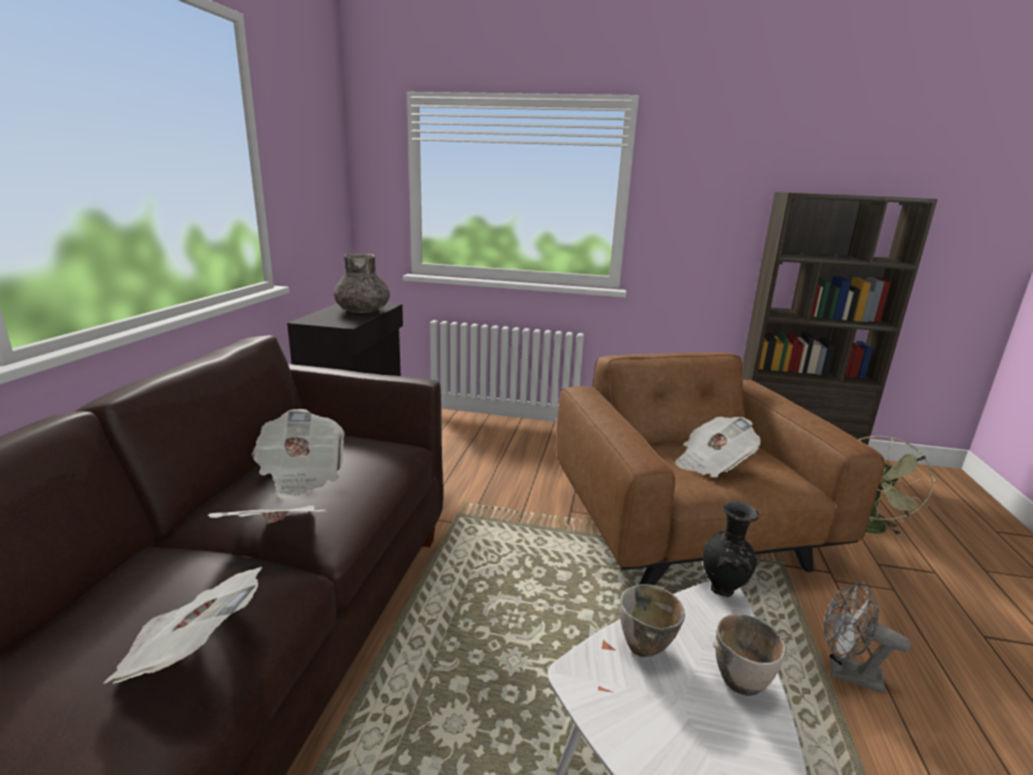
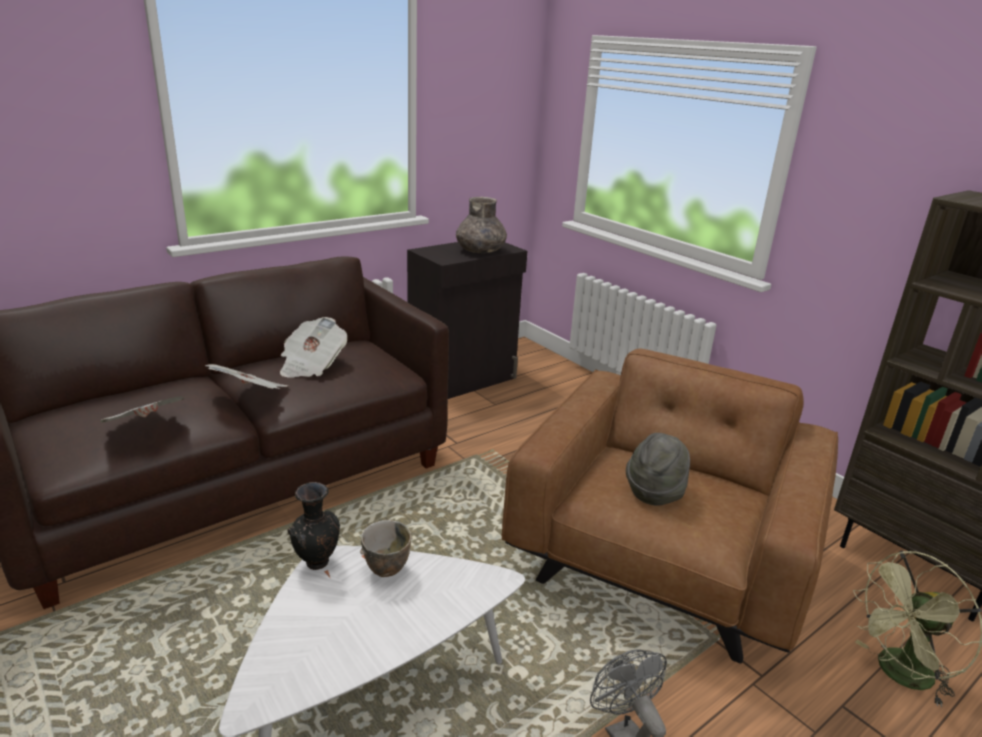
camera: 40 degrees right, 5 degrees up
(712, 464) = (655, 491): newspaper -> grey hat
(723, 591) = (501, 578): black vase -> black vase (317, 564)
(743, 683) = (411, 625): bowl -> none

